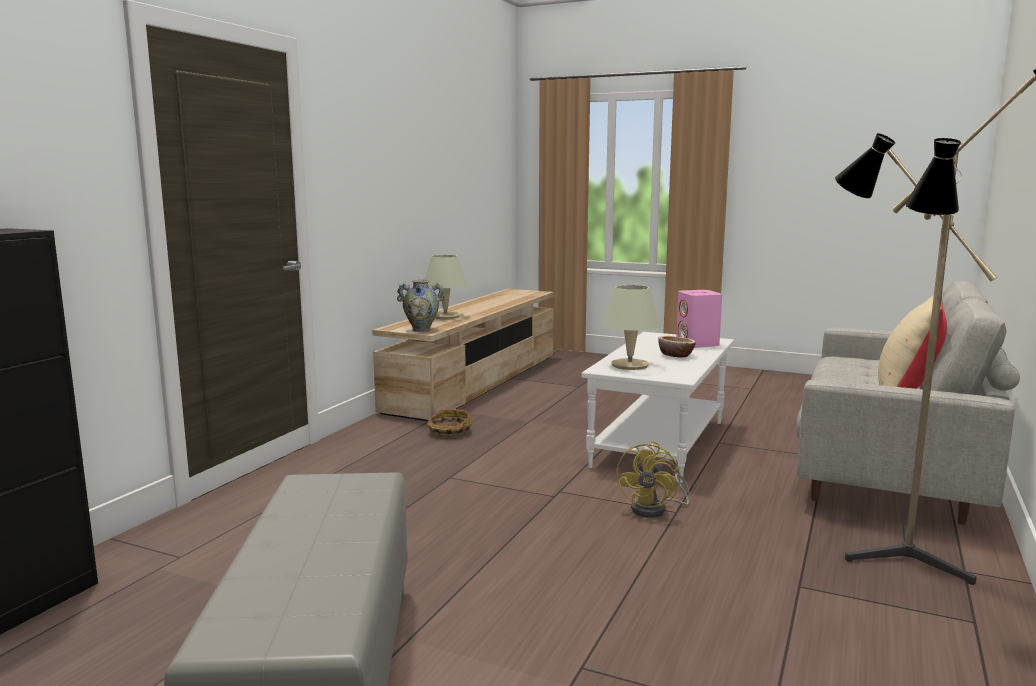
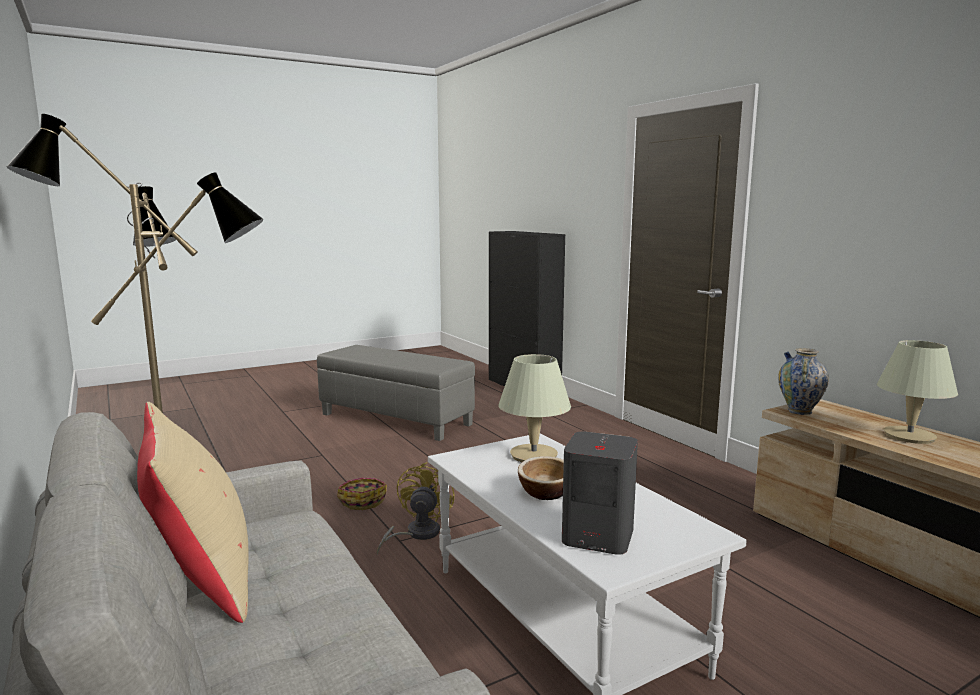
camera: 125 degrees right, 0 degrees up
(449, 432) = (711, 513): basket -> basket (362, 500)
(655, 509) = (416, 534): yellow fan -> yellow fan turned 45 degrees clockwise
(697, 344) = (597, 536): pink speaker -> grey speaker

